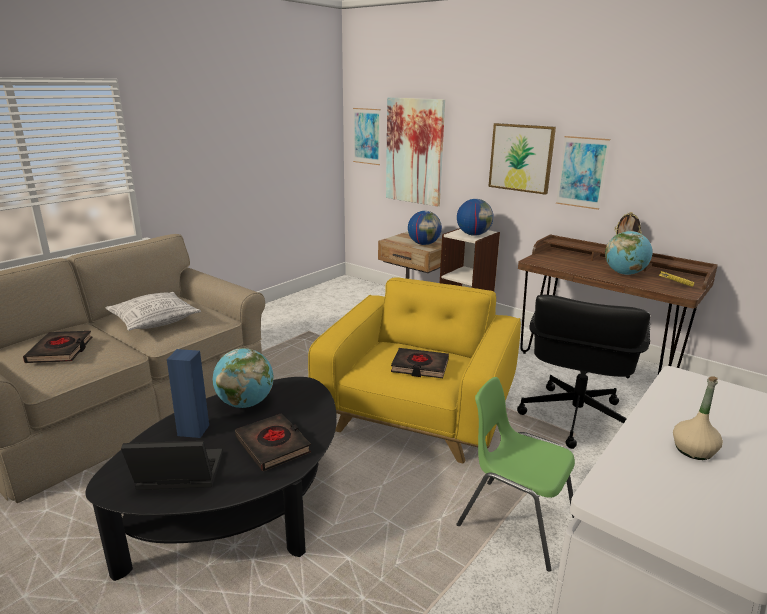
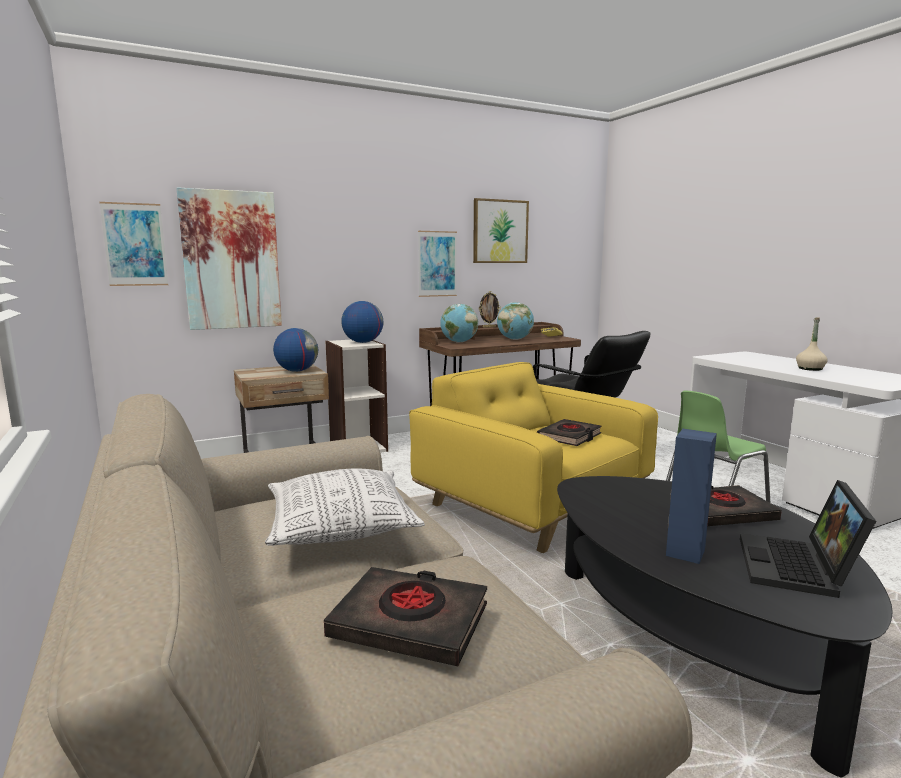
camera: 65 degrees left, 10 degrees down
(245, 403) = (619, 517): globe -> globe (459, 342)
(521, 158) = (377, 255): picture -> picture (500, 231)

